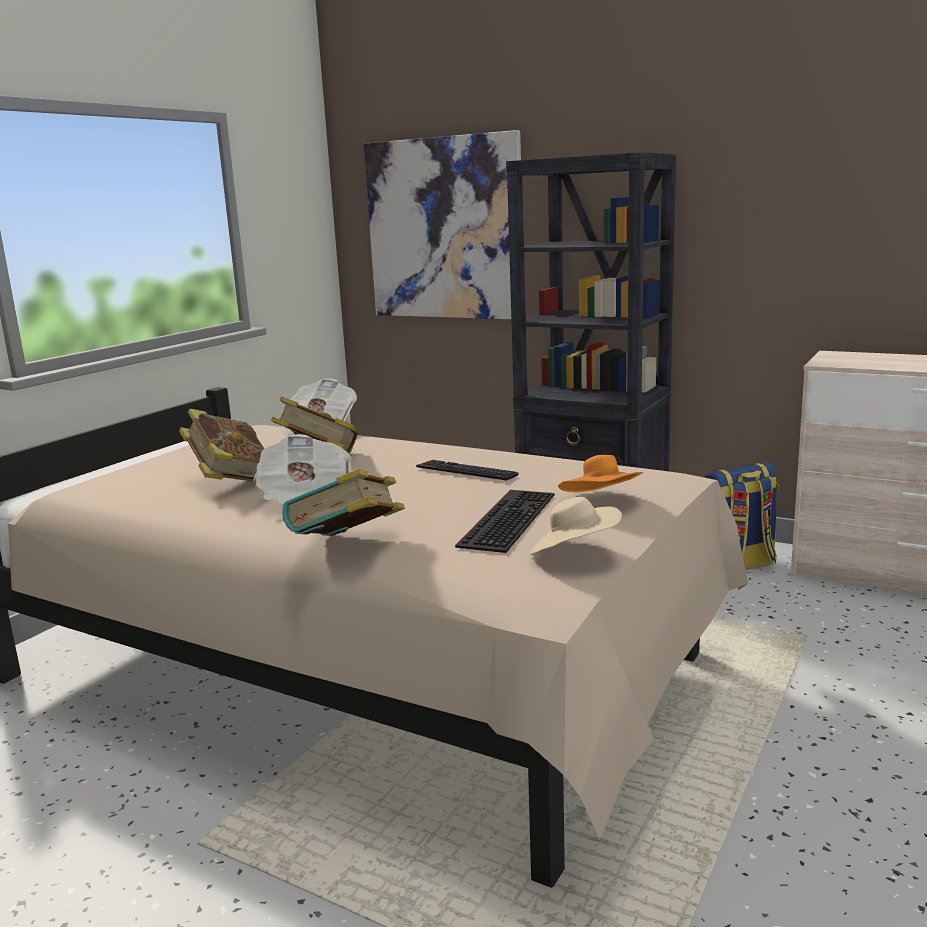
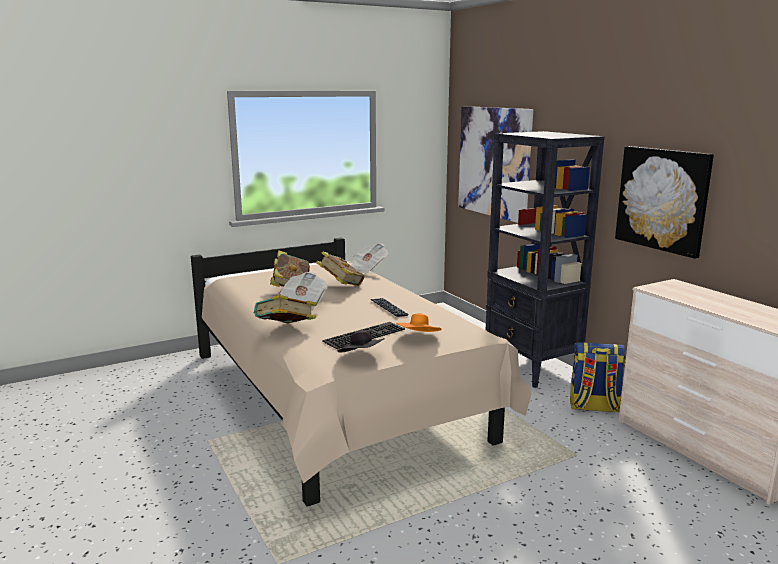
camera: 30 degrees right, 0 degrees up
(574, 553) = (362, 357): beige hat -> black hat
(787, 237) = (662, 199): none -> picture

